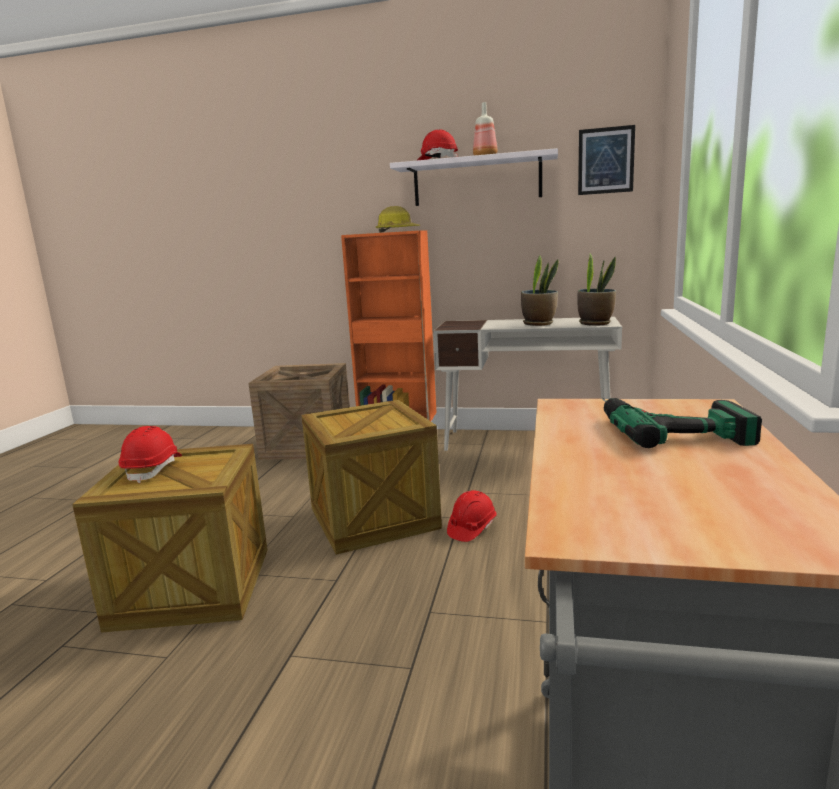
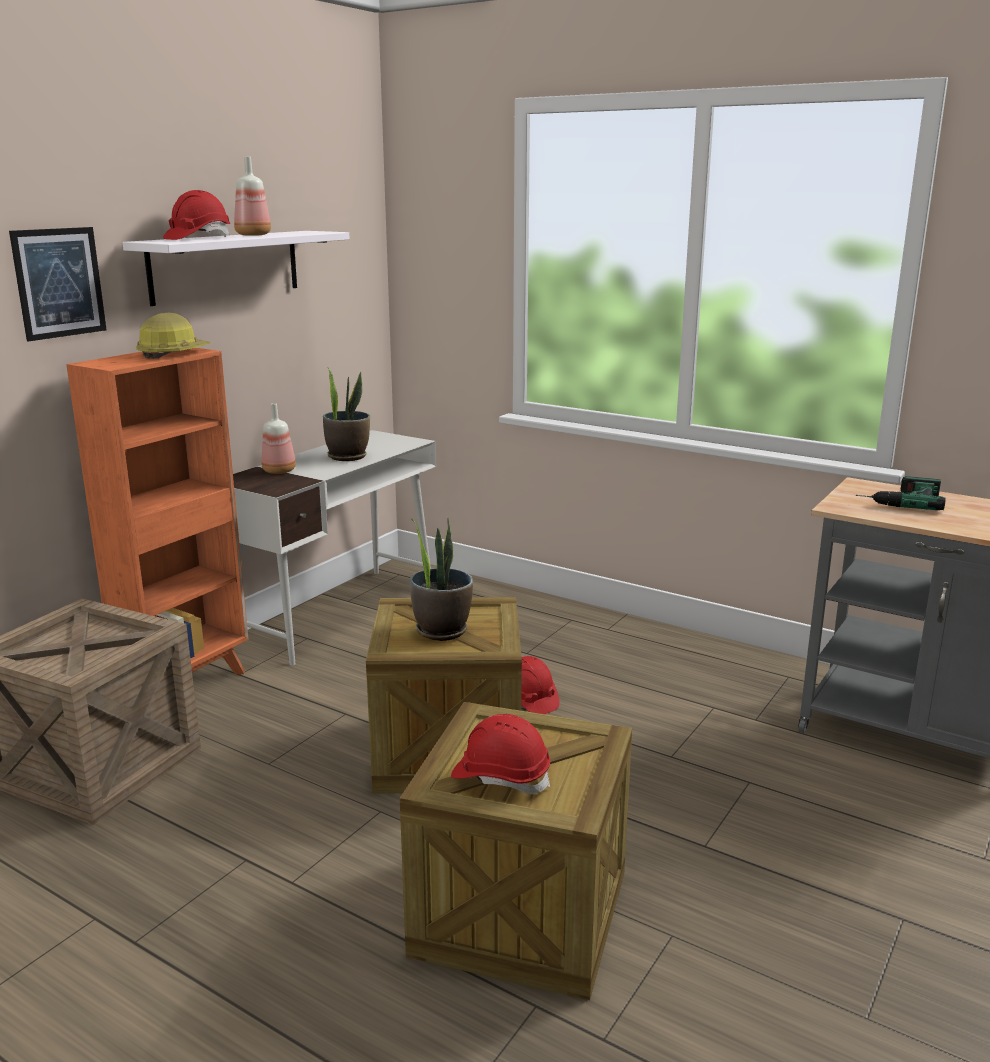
camera: 70 degrees left, 5 degrees up
(484, 323) = (279, 471): none -> bottle
(595, 323) = (399, 443): potted plant -> potted plant (441, 630)
(606, 160) = (348, 242): picture -> picture (59, 283)

